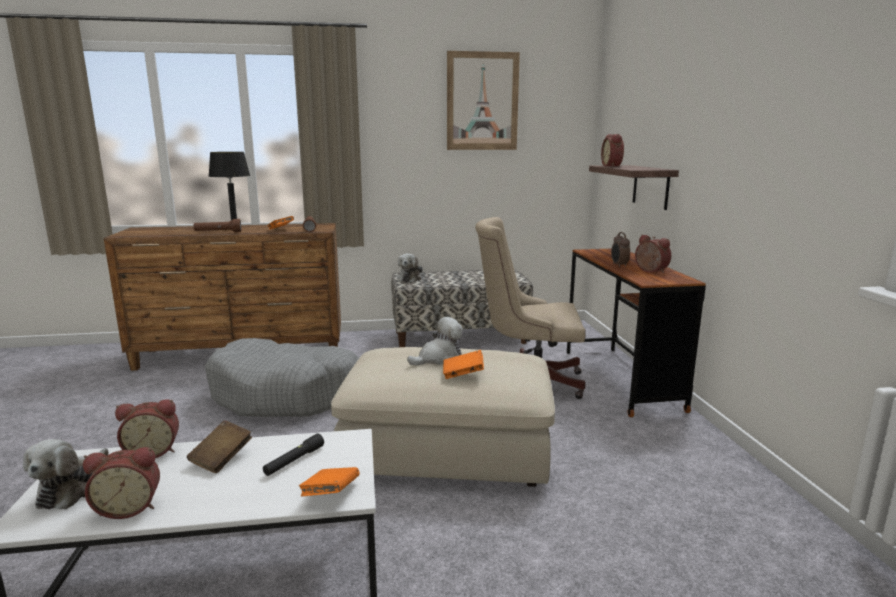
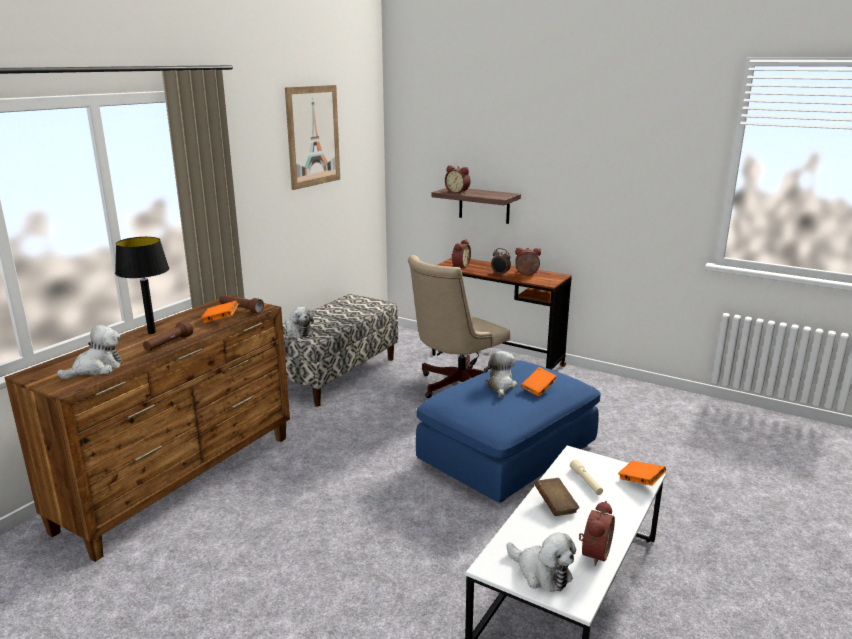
camera: 50 degrees left, 5 degrees up
(153, 451) = (514, 530): alarm clock -> alarm clock (459, 266)
(158, 232) = (96, 368): none -> plush toy
(286, 394) = (322, 485): grey dog bed -> none
(294, 461) = (586, 481): black flashlight -> beige flashlight
(445, 448) = (508, 454): beige ottoman -> blue ottoman

